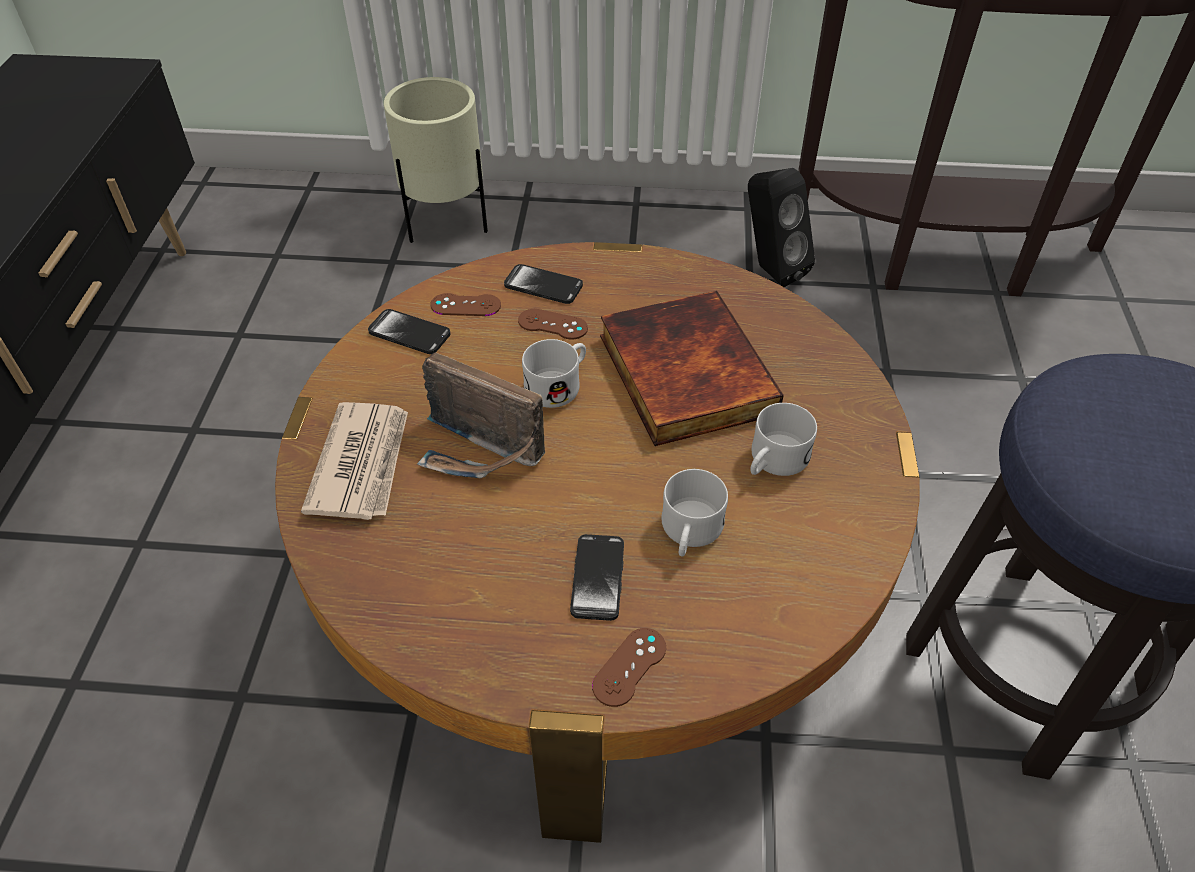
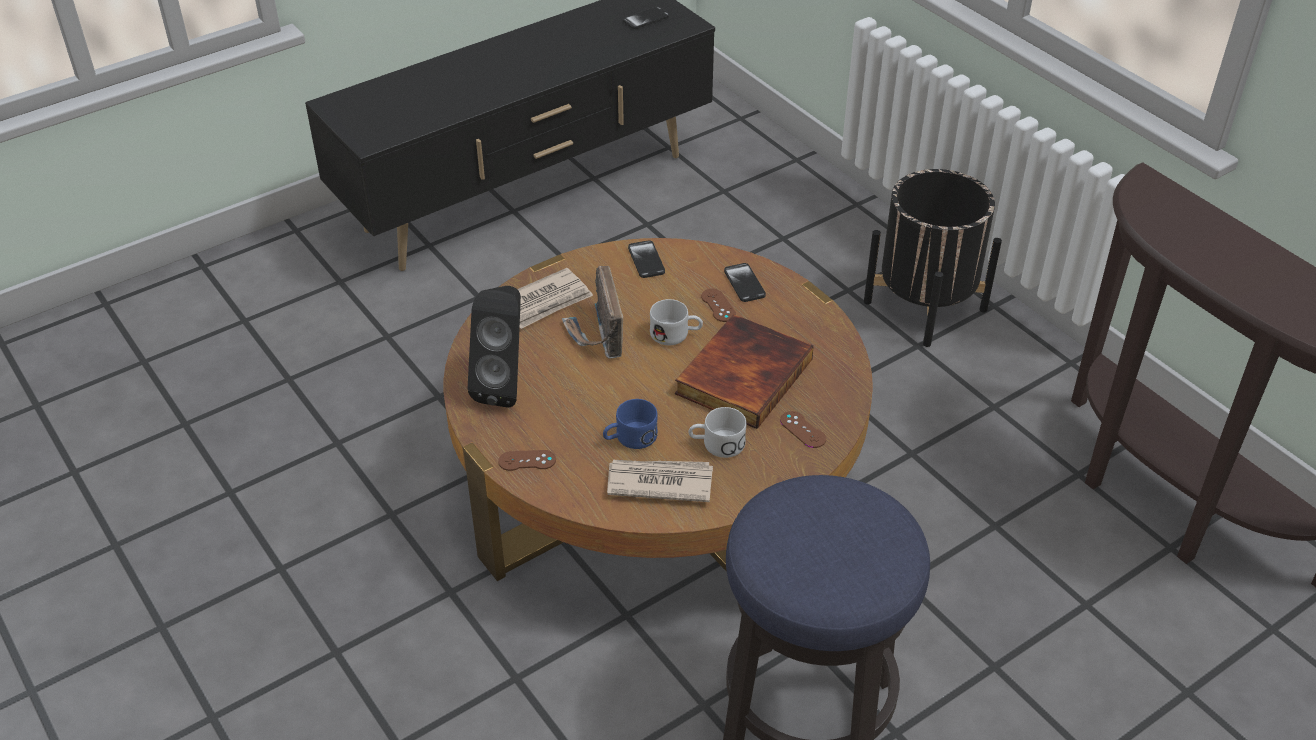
camera: 50 degrees right, 5 degrees down
(445, 224) = (846, 236): beige planter -> none
(465, 305) = (692, 266): brown game controller -> brown game controller (803, 430)
(588, 238) = (925, 306): none -> black planter
(597, 578) = (565, 421): phone -> phone (646, 19)
(689, 533) = (629, 438): white mug -> blue mug
(769, 270) = (1018, 410): black speaker -> black speaker (505, 386)
(790, 553) = (659, 482): none -> newspaper

